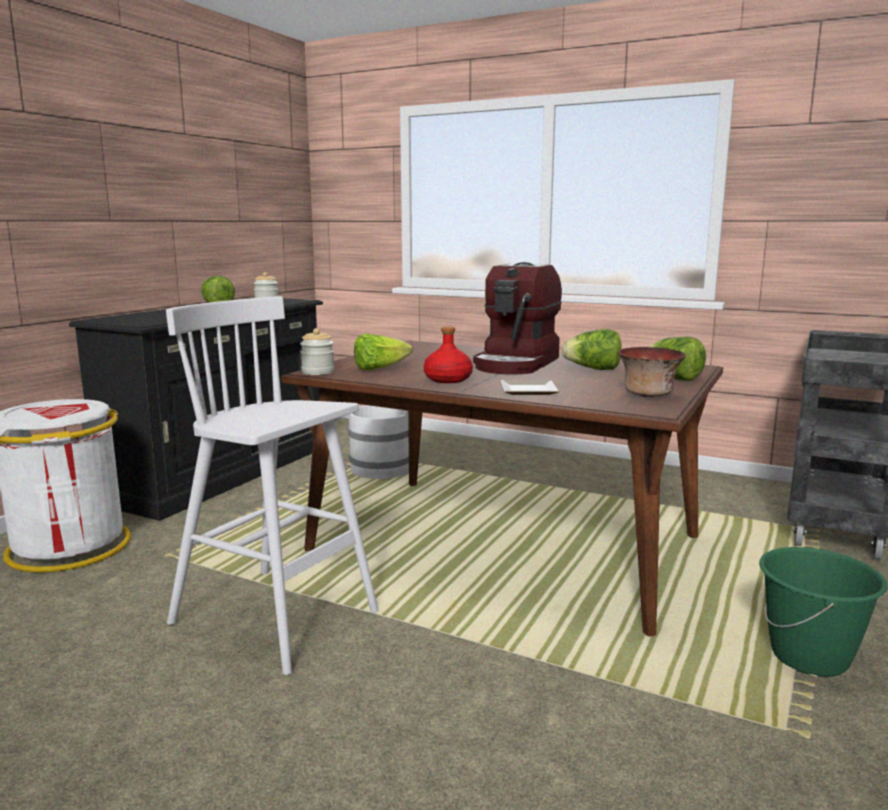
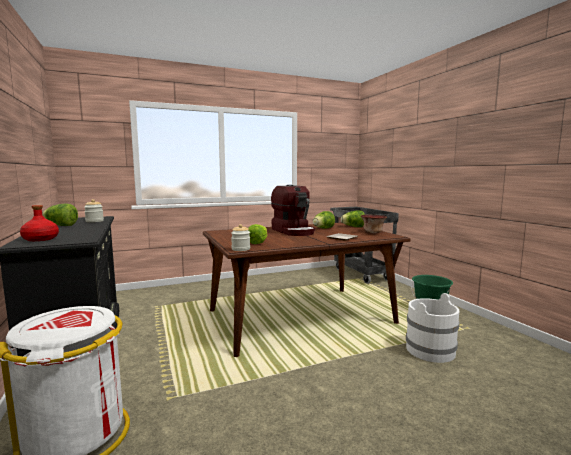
camera: 50 degrees left, 5 degrees down
(277, 618) = (296, 387): white stool -> none
(381, 469) = (179, 310): white bucket -> white bucket (430, 350)
(447, 379) = (302, 240): red bottle -> red bottle (40, 239)

